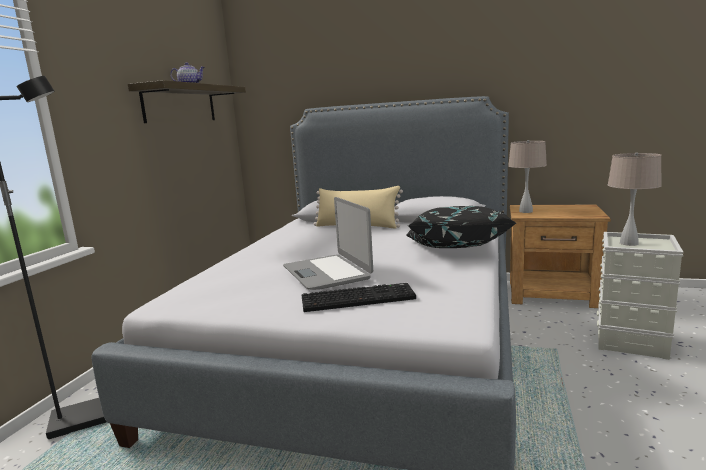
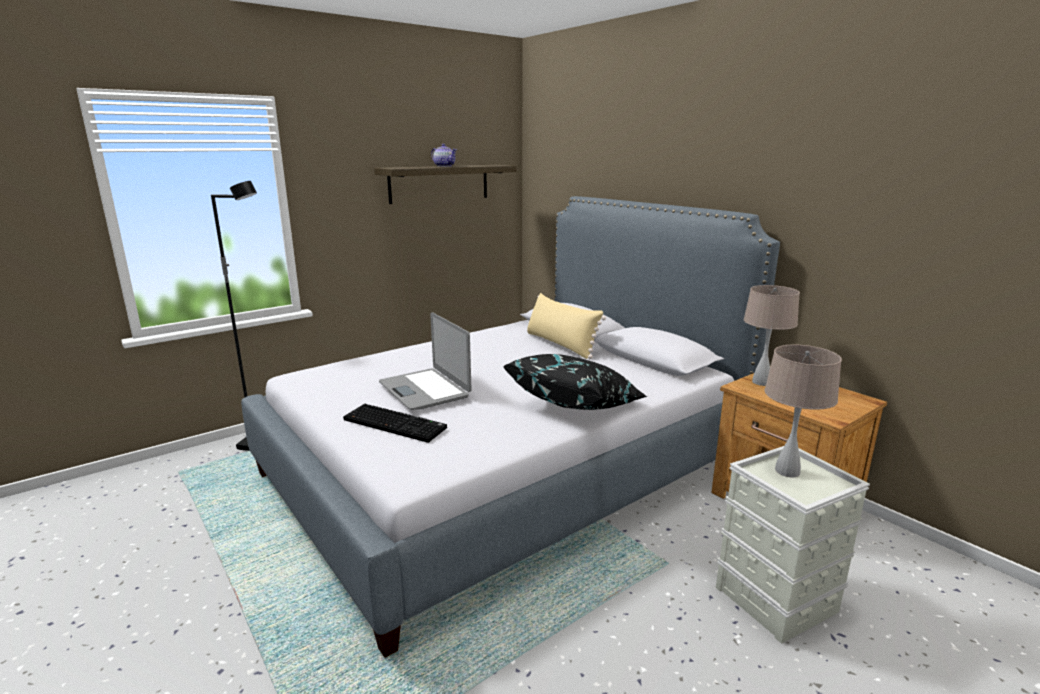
camera: 35 degrees right, 5 degrees up
(327, 273) = (425, 390): laptop -> laptop turned 45 degrees counterclockwise

